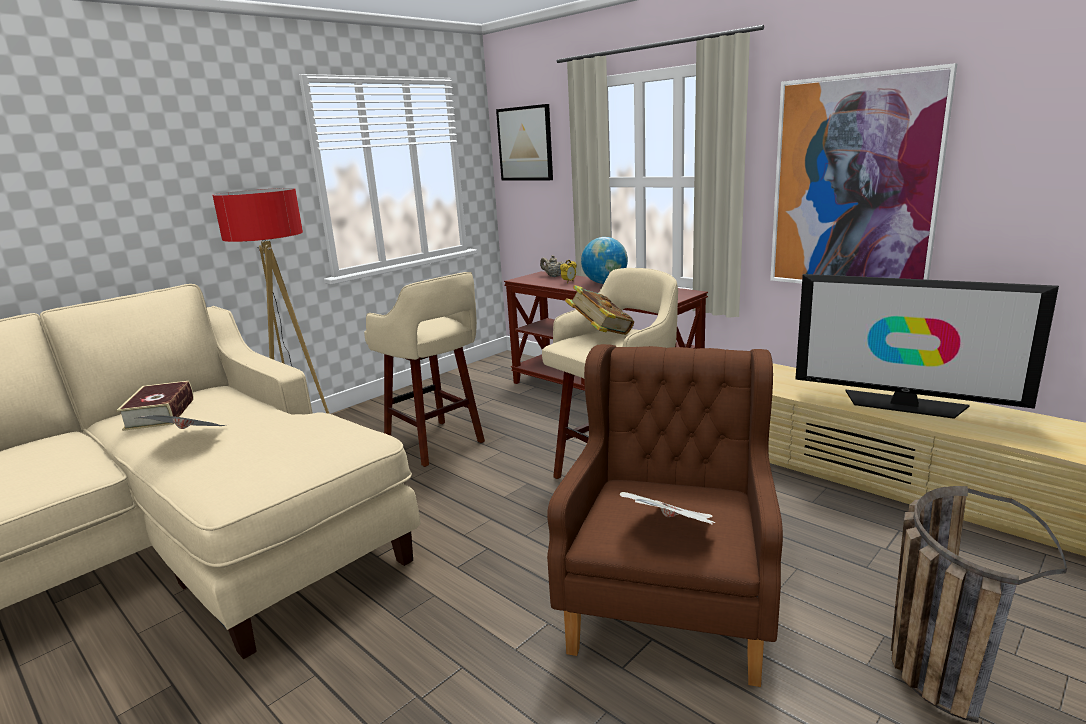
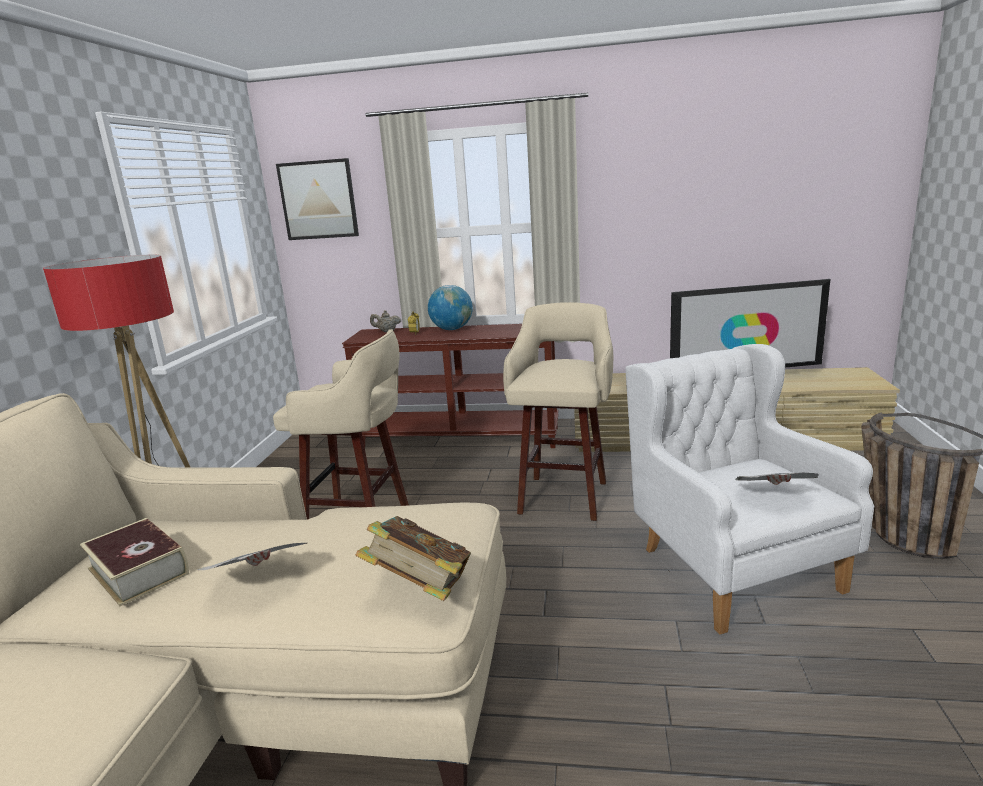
camera: 35 degrees left, 0 degrees up
(600, 334) = (545, 367): book -> book (420, 589)
(670, 602) = (730, 567): brown armchair -> white armchair
(853, 185) = (664, 222): picture -> none

